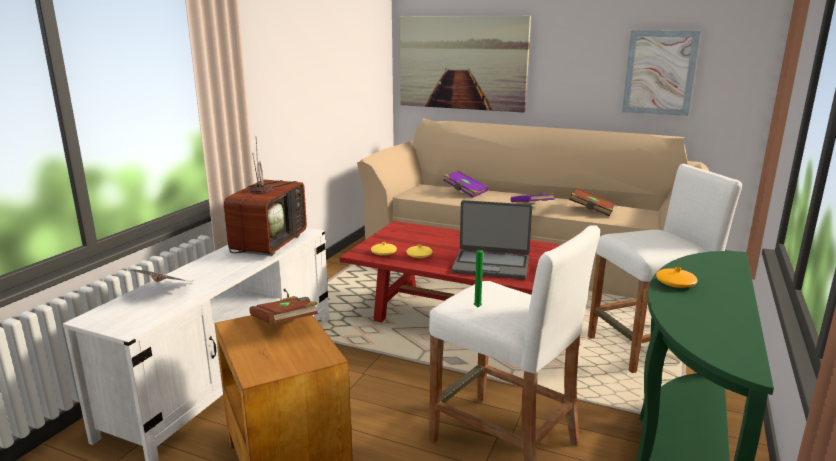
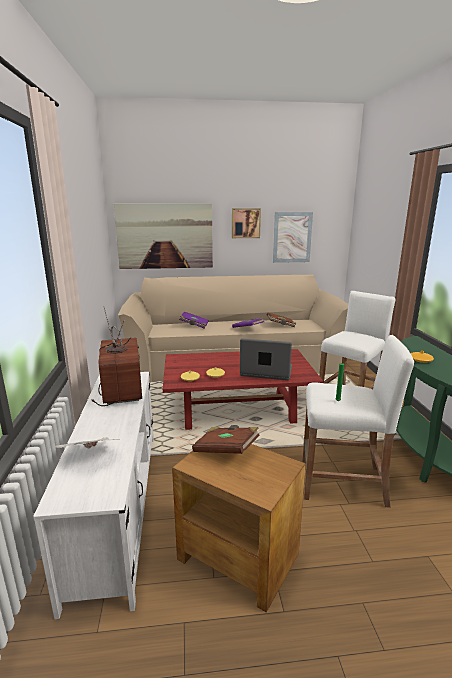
camera: 30 degrees left, 0 degrees up
(491, 265) = (266, 371): laptop -> laptop turned 150 degrees counterclockwise
(581, 47) = (245, 223): none -> picture

